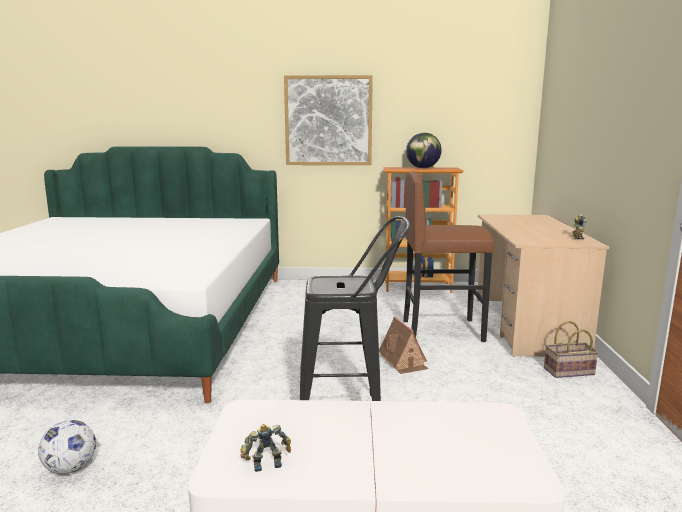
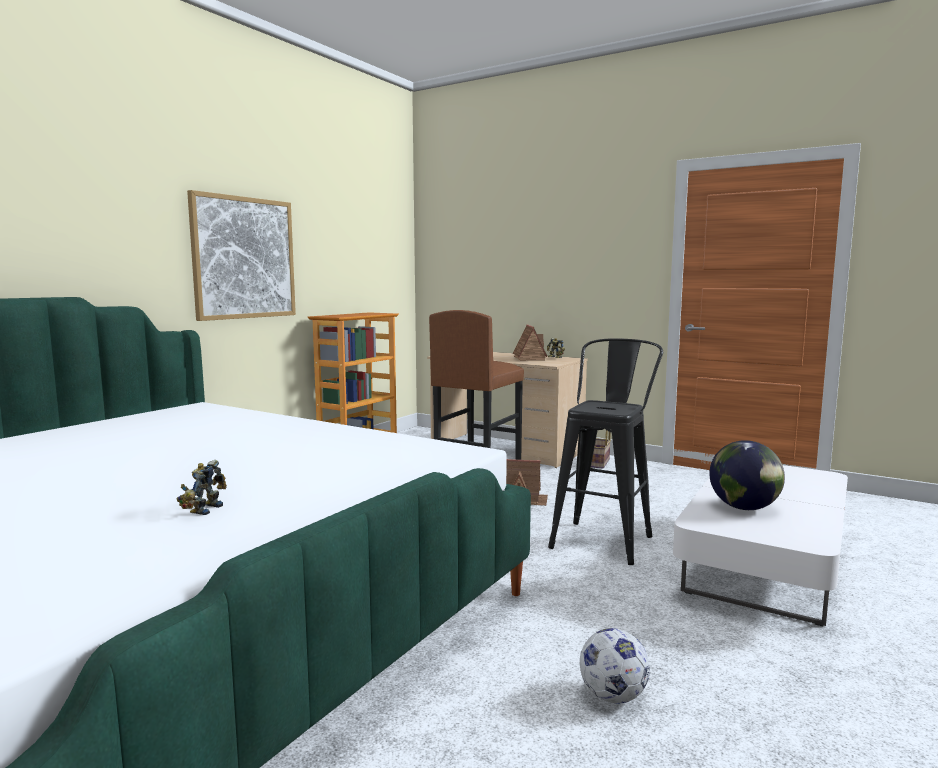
camera: 60 degrees left, 5 degrees down
(266, 462) = (792, 527): toy robot -> toy robot (203, 509)
(423, 168) = (351, 314): globe -> globe (744, 508)
(546, 233) = (529, 358): none -> toy house

